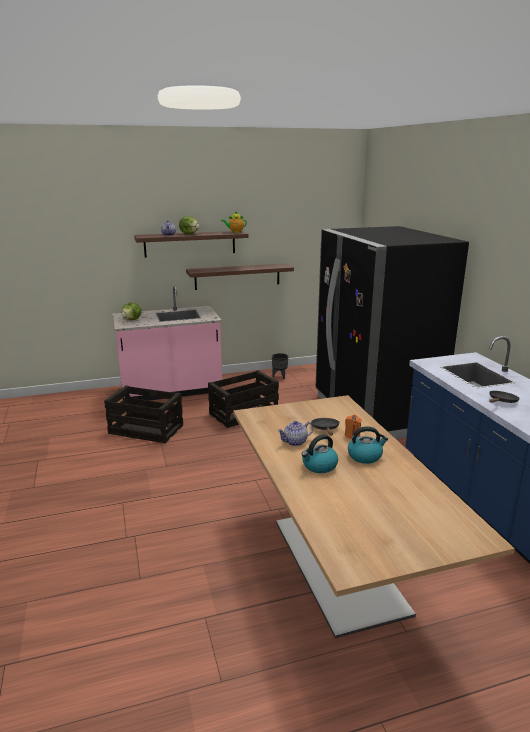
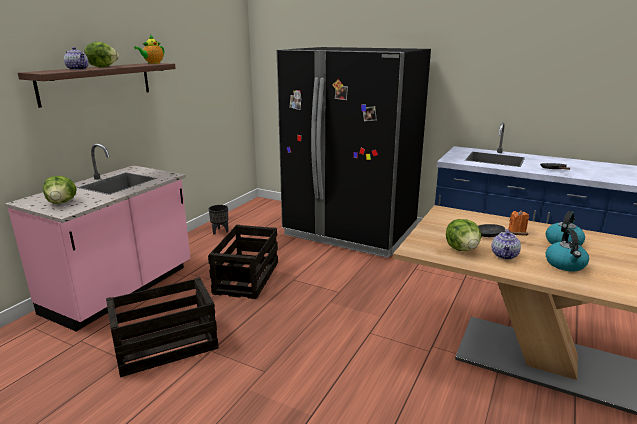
camera: 45 degrees left, 0 degrees up
(237, 276) = (154, 122): shelf -> none
(279, 426) = (462, 249): none -> lettuce

